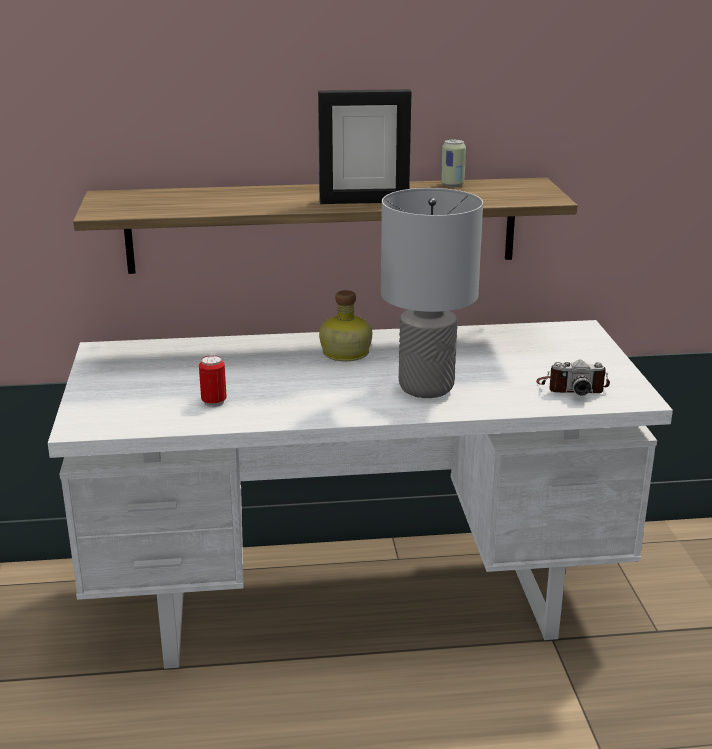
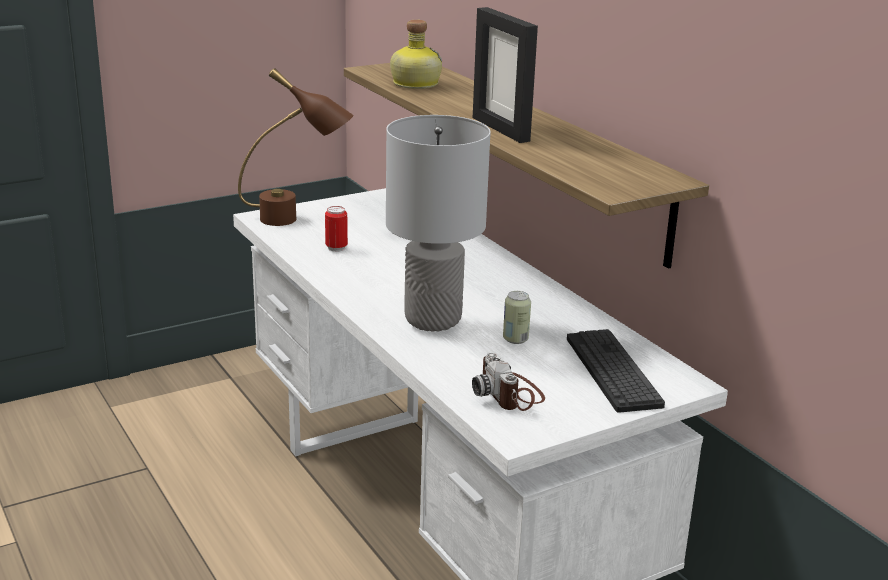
camera: 65 degrees right, 0 degrees up
(113, 410) = (296, 220): none -> brown table lamp
(344, 353) = (481, 276): bottle -> bottle (414, 83)
(452, 184) = (610, 151): can -> can (515, 339)
(551, 346) = (612, 371): none -> keyboard

